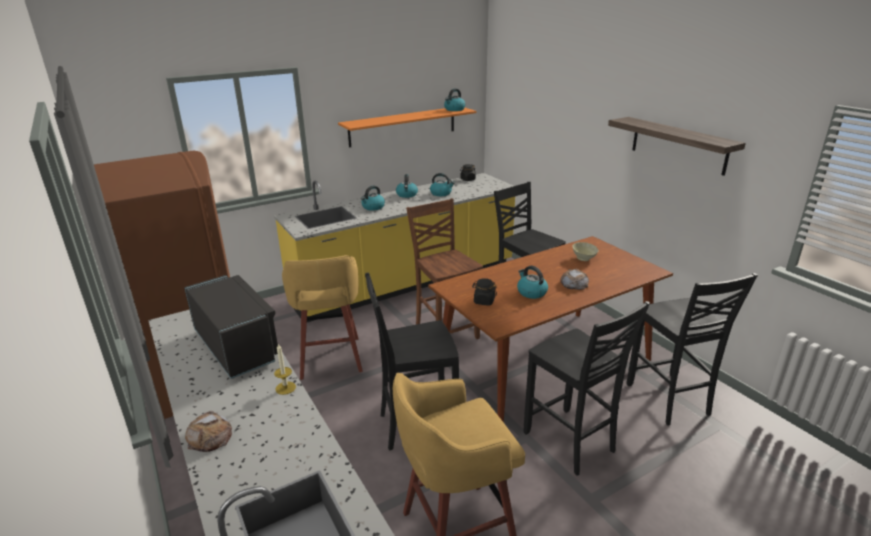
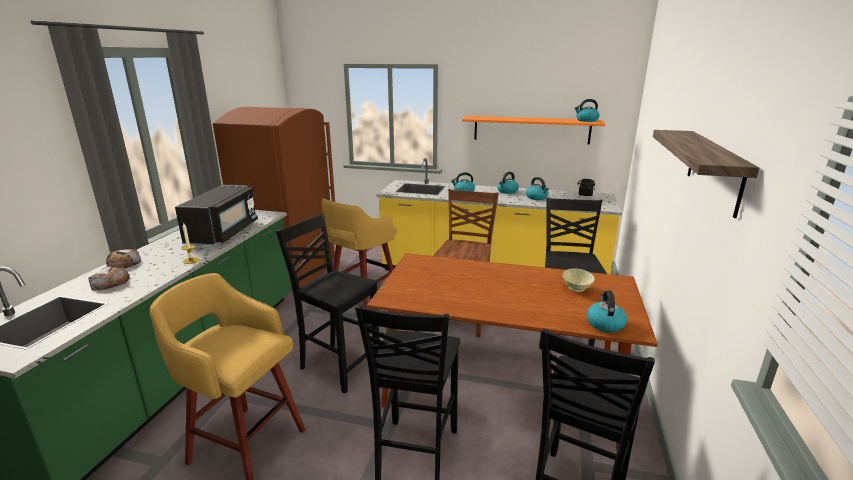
camera: 45 degrees right, 5 degrees down
(484, 301) = (416, 279): black jar -> none
(531, 292) = (465, 290): kettle -> kettle (604, 323)
(574, 283) = (519, 301): bread -> bread (110, 282)

